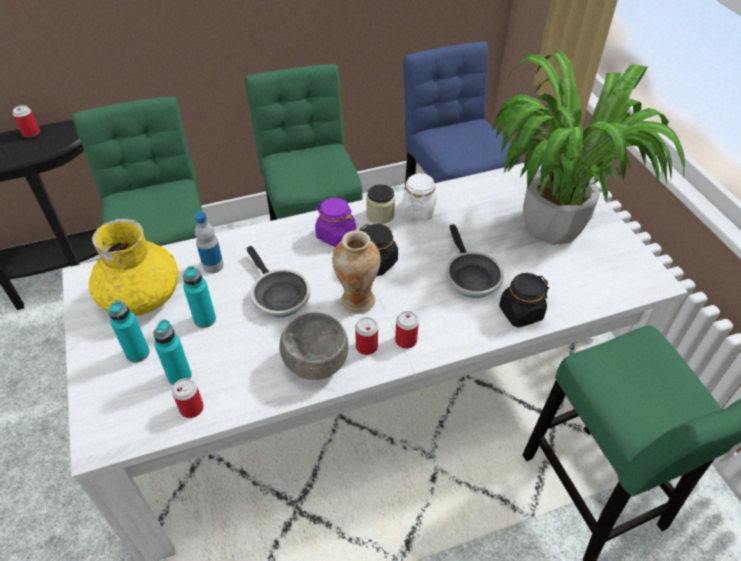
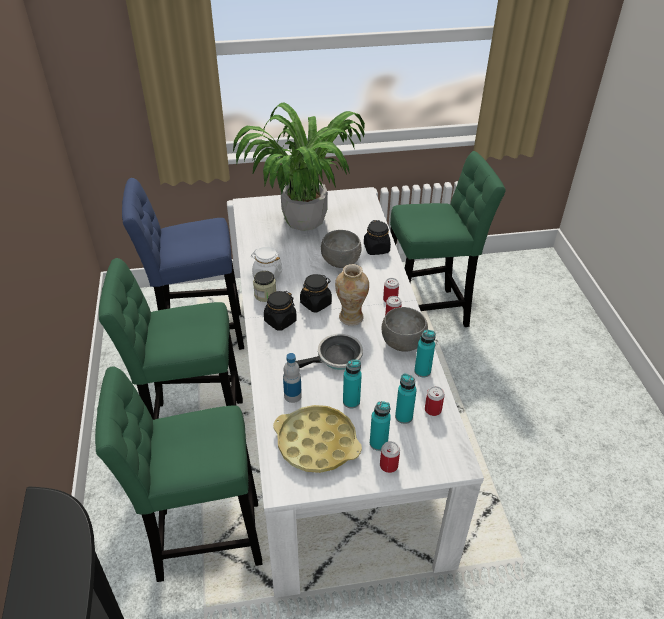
camera: 80 degrees left, 5 degrees down
(31, 133) = (30, 548): can -> can (388, 465)
(142, 296) = (317, 443): yellow vase -> yellow tray
(263, 391) = (422, 371): none -> turquoise bottle
(335, 235) = (280, 321): purple jar -> black jar
(470, 276) = (341, 262): frying pan -> grey bowl

